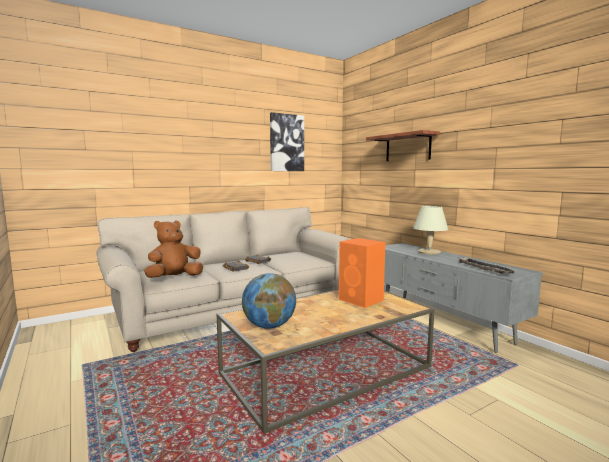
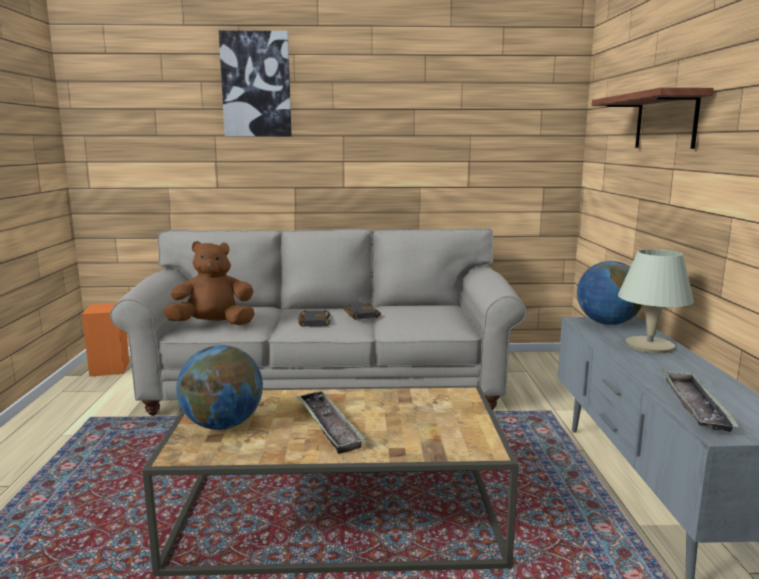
camera: 30 degrees right, 5 degrees up
(286, 143) = (465, 112): picture -> picture (256, 85)
(328, 313) = (329, 426): none -> tray
(361, 300) = (418, 415): orange speaker -> orange speaker (109, 369)
(397, 246) = (607, 323): none -> globe

